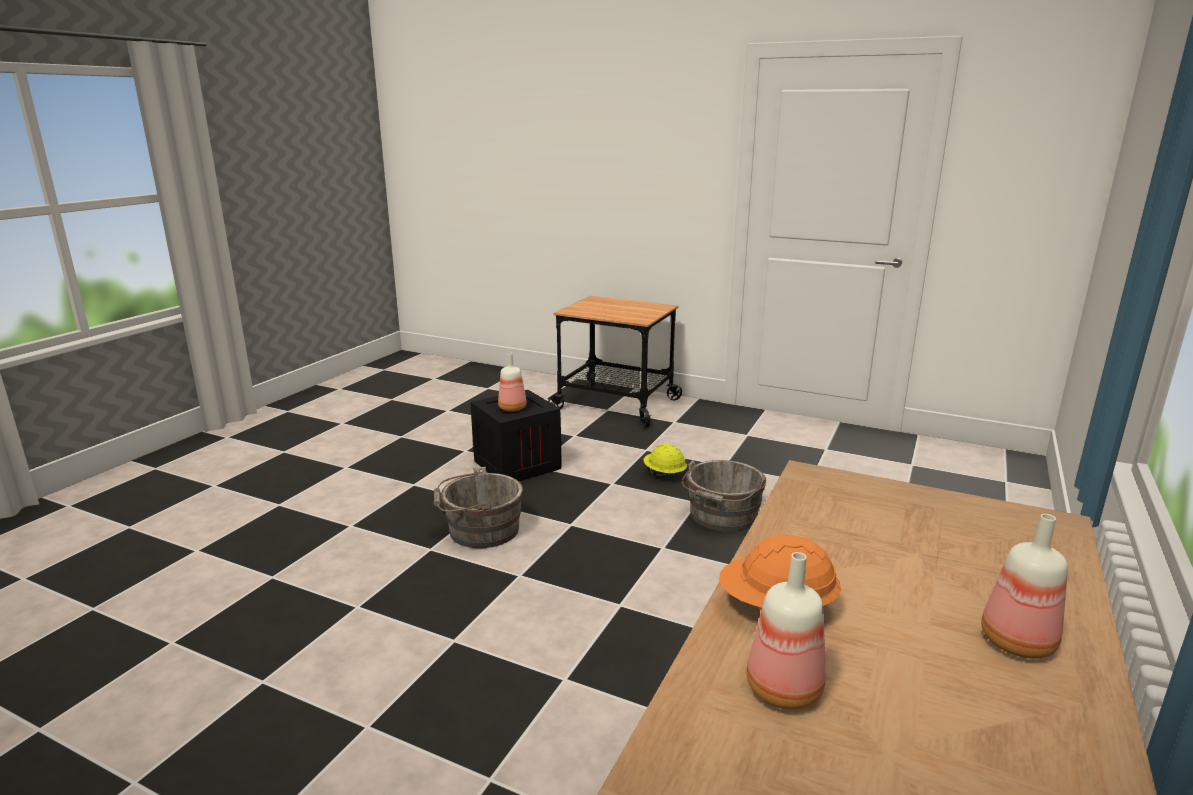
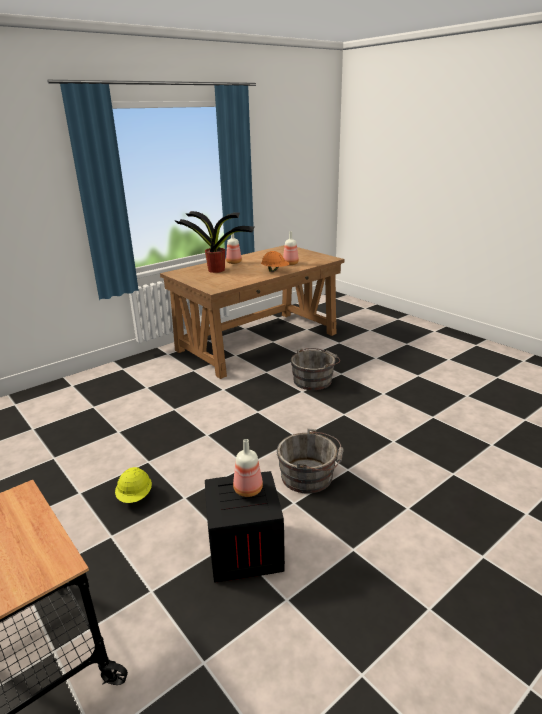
camera: 155 degrees left, 5 degrees up
(722, 516) = (148, 446): grey bucket -> grey bucket (314, 380)
(966, 567) = (217, 270): none -> potted plant

